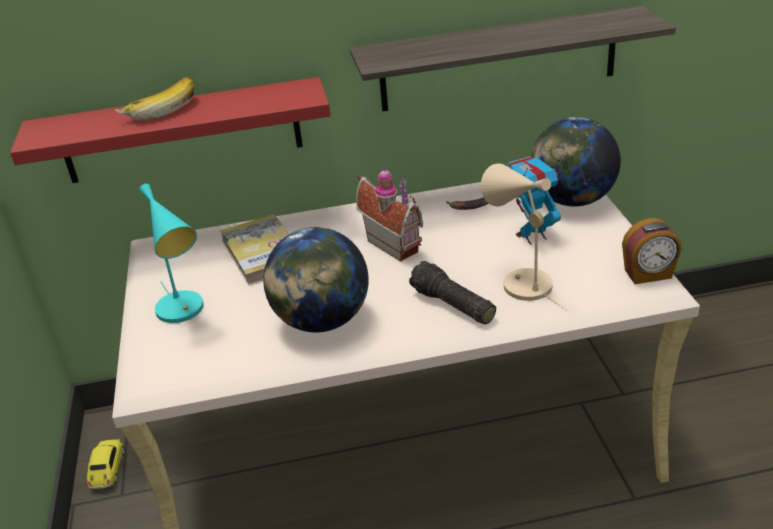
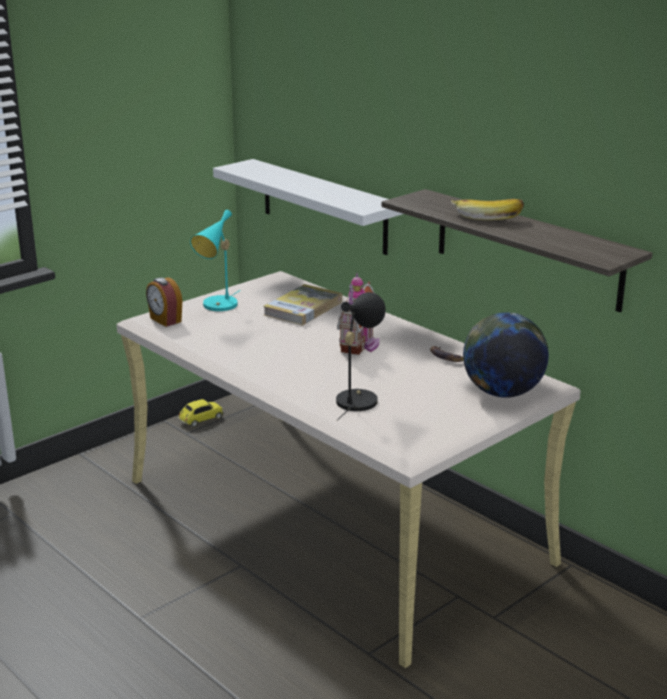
camera: 55 degrees right, 10 degrees down
(160, 109) = (302, 181): banana -> banana (487, 216)
(181, 131) = (323, 206): red shelf -> white shelf
(322, 321) = (246, 347): globe -> none
(451, 305) = (305, 381): flashlight -> none
(521, 283) = (358, 398): beige table lamp -> black table lamp
(532, 236) = (427, 389): toy robot -> none
(648, 275) = (422, 443): alarm clock -> alarm clock (165, 320)

